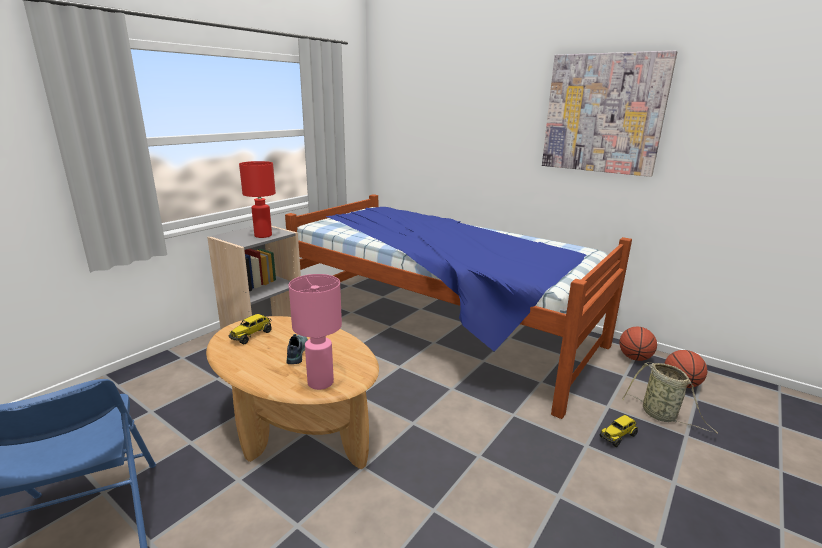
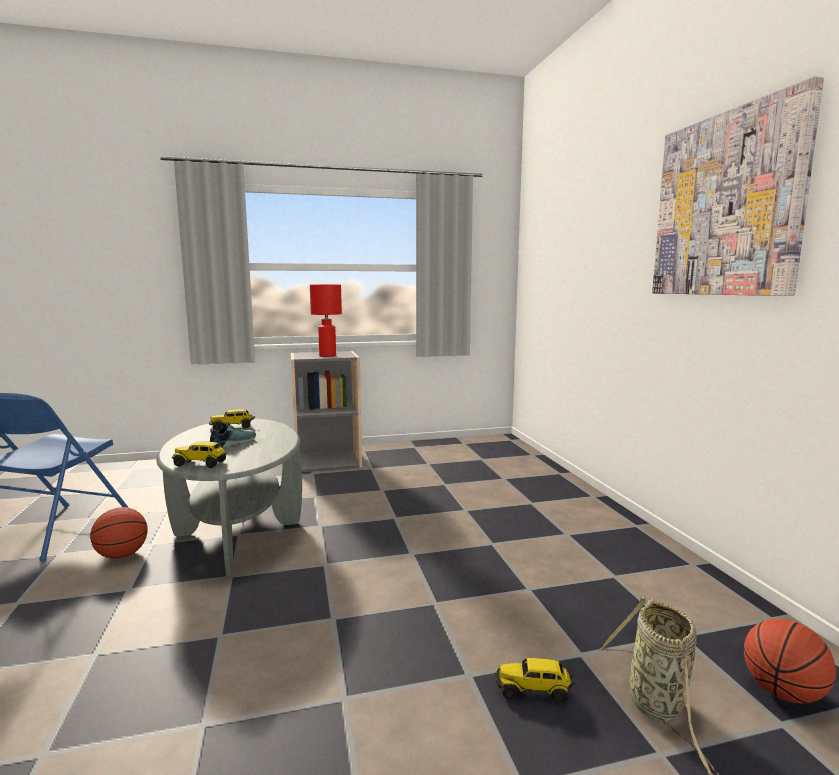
camera: 40 degrees right, 10 degrees down
(297, 428) = (238, 529): brown coffee table -> grey coffee table
(321, 383) = (201, 464): pink table lamp -> toy truck
(440, 328) = (496, 500): bed -> none
(634, 358) = (743, 624): basketball -> basketball (122, 555)

